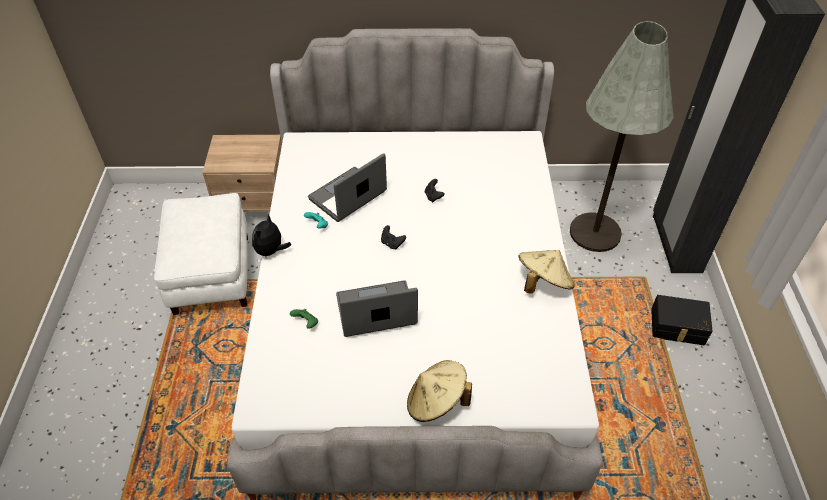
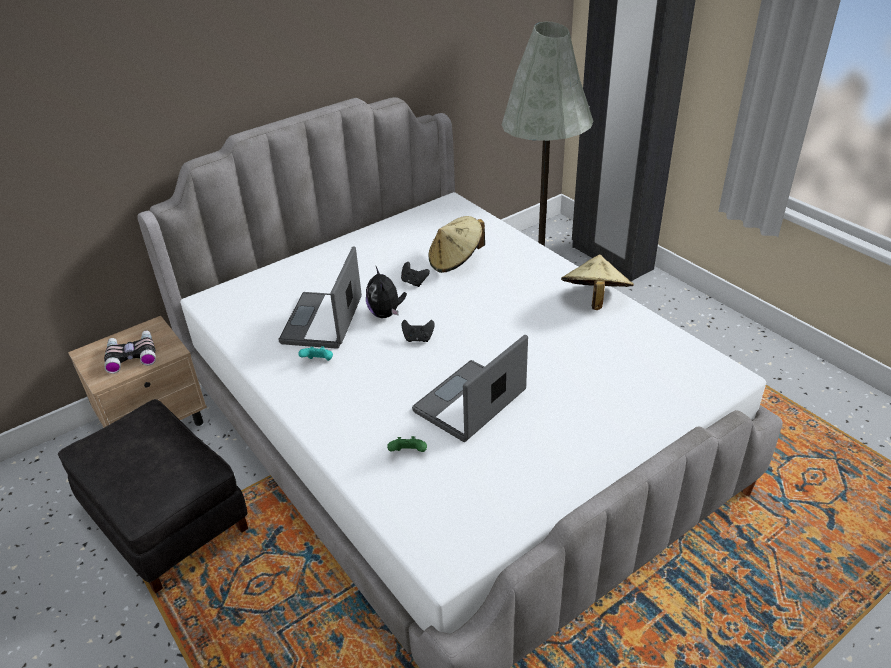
camera: 35 degrees left, 10 degrees down
(211, 274) = (166, 521): white ottoman -> black ottoman
(242, 156) = (132, 355): none -> binoculars
(271, 251) = (290, 411): plush toy -> plush toy (386, 314)
(436, 402) = (618, 444): beige hat -> beige hat (455, 261)
(677, 327) = (679, 318): black storage box -> none

